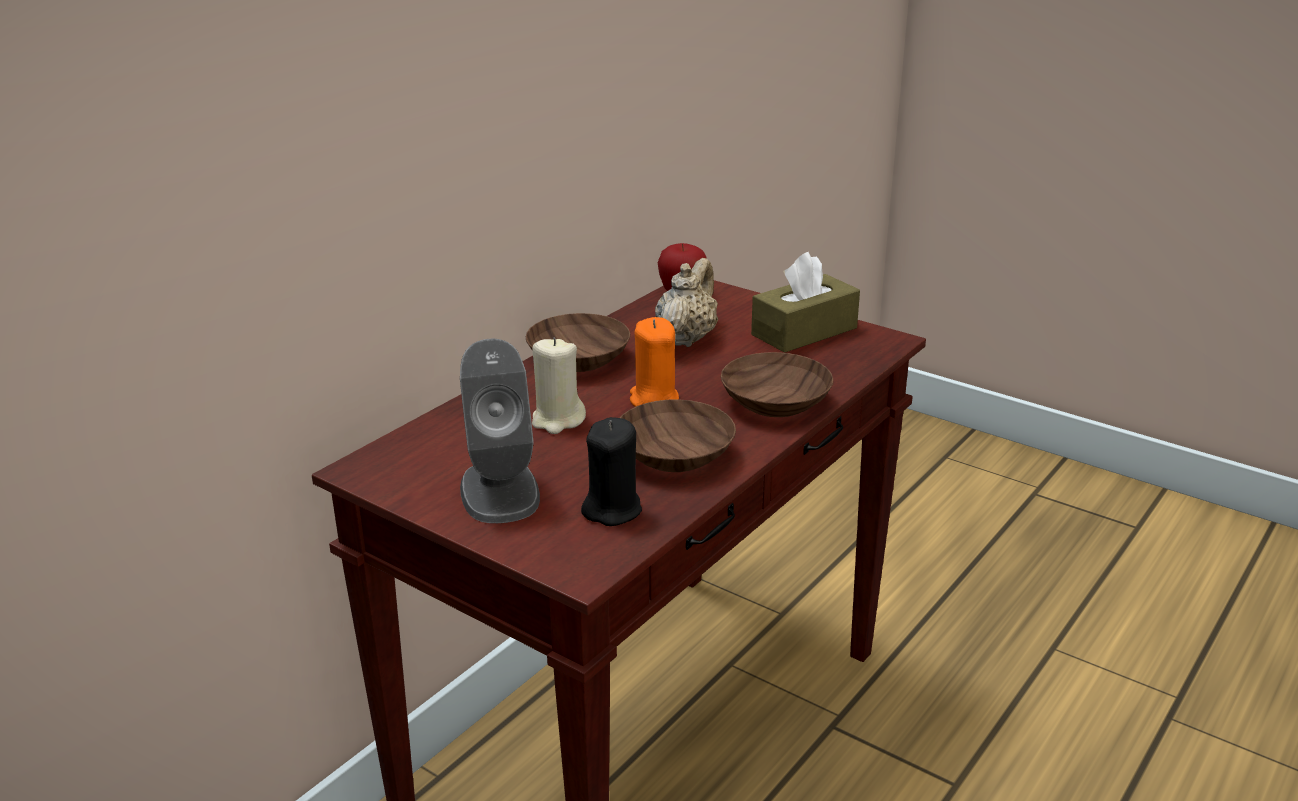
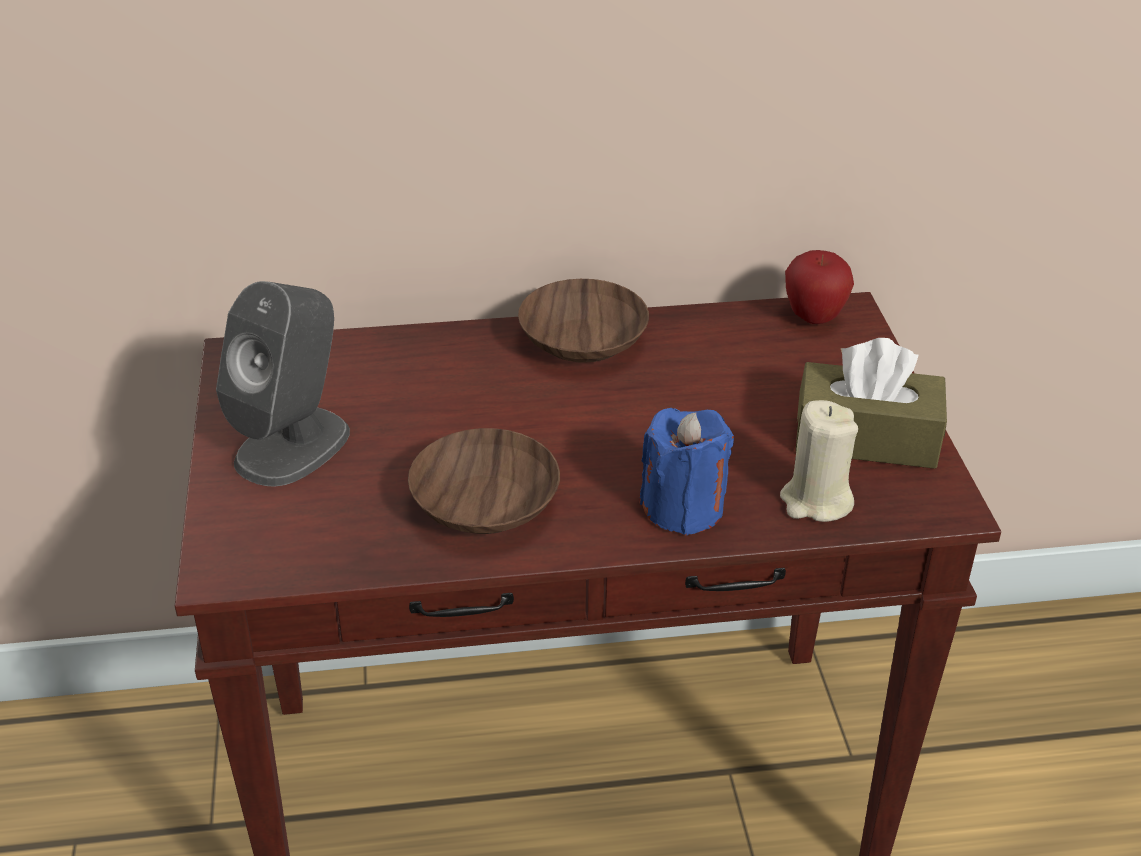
camera: 45 degrees right, 10 degrees up
(557, 420) = (454, 400): beige candle -> beige candle (815, 501)
(612, 510) = (341, 526): black candle -> none
(653, 399) = (572, 430): orange candle -> none
(686, 338) = (725, 375): beige teapot -> none
(777, 402) = (683, 508): brown bowl -> blue candle

